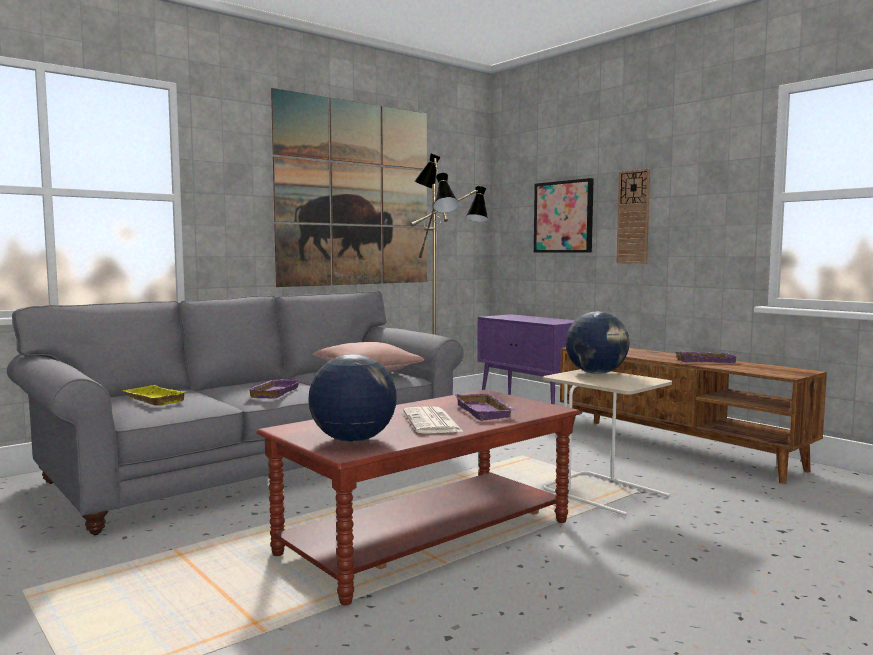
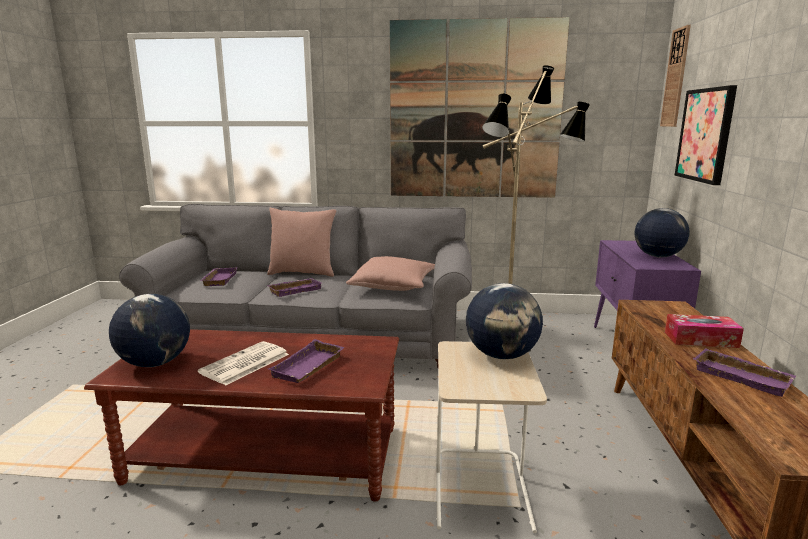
camera: 45 degrees right, 10 degrees up
(152, 400) = (219, 279): yellow tray -> purple tray
(230, 383) = (303, 273): none -> pink pillow
(543, 319) = (657, 256): none -> globe
(633, 217) = (764, 143): wall clock -> wall clock (676, 78)
(650, 354) = (701, 339): none -> tissue box

